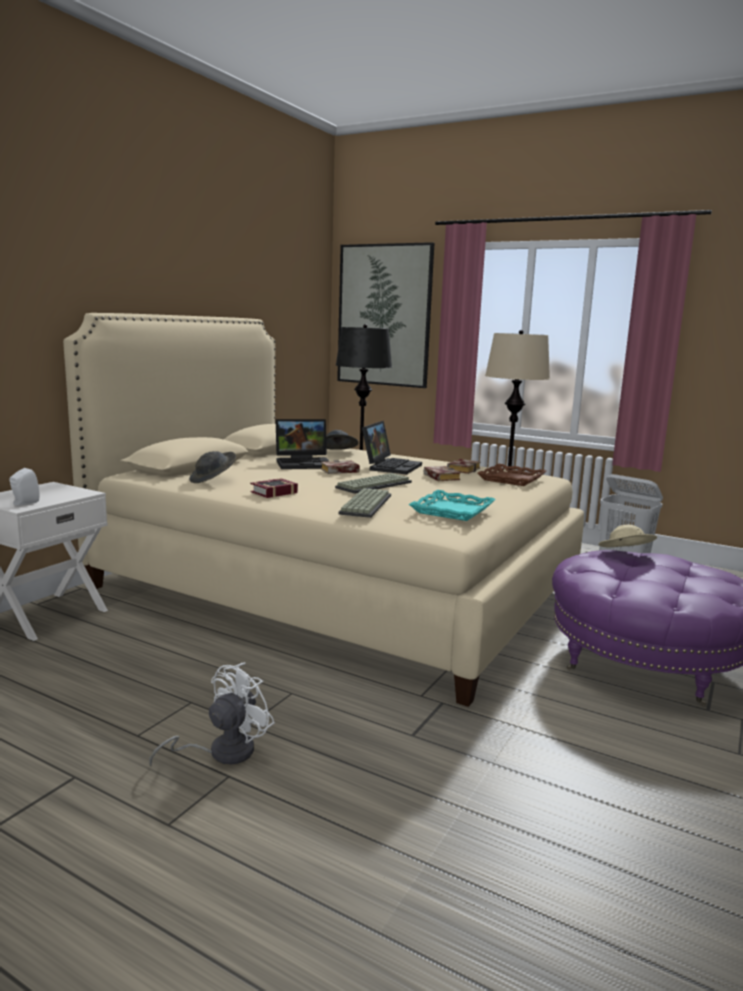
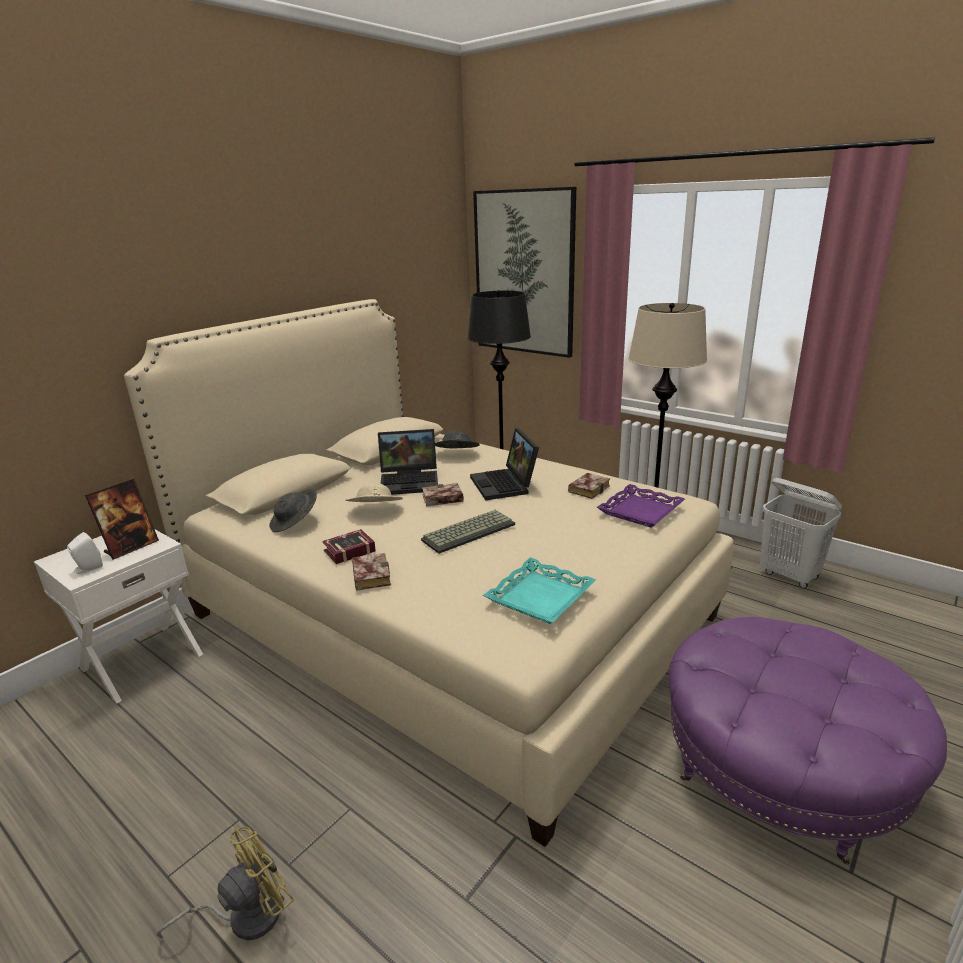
camera: 10 degrees right, 10 degrees up
(57, 493) = (131, 547): none -> picture frame
(221, 752) = (245, 916): white fan -> yellow fan
(365, 504) = (440, 581): keyboard -> none
(390, 466) = (505, 485): laptop -> laptop turned 135 degrees clockwise
(439, 477) = (555, 508): book -> book (369, 575)
(512, 479) = (641, 511): brown tray -> purple tray
(625, 554) = (767, 634): beige hat -> beige hat (375, 511)

